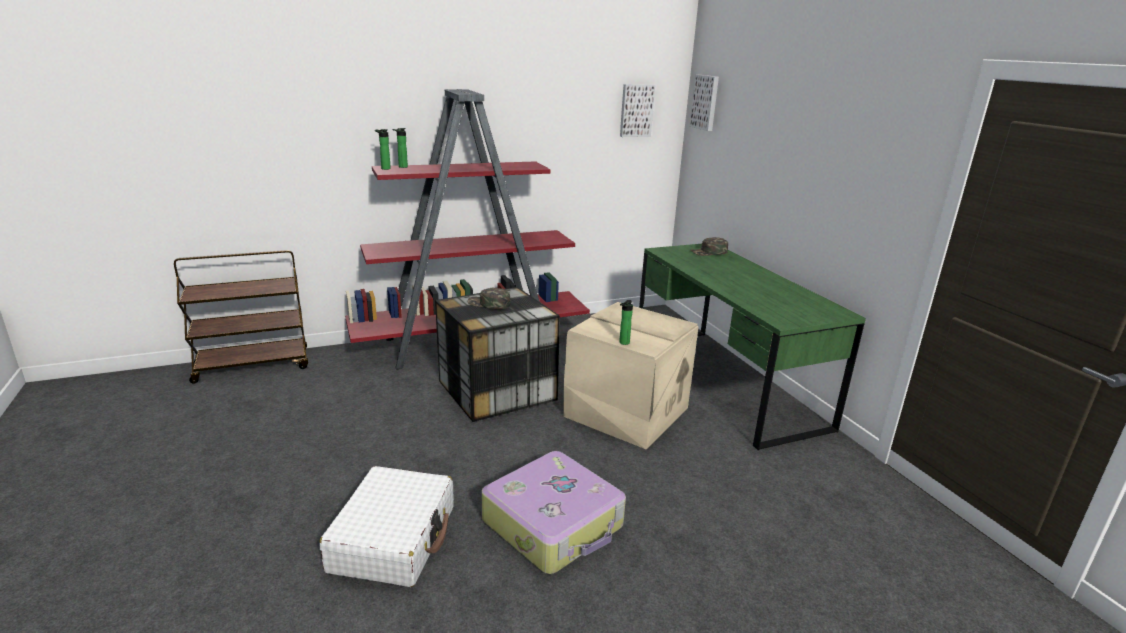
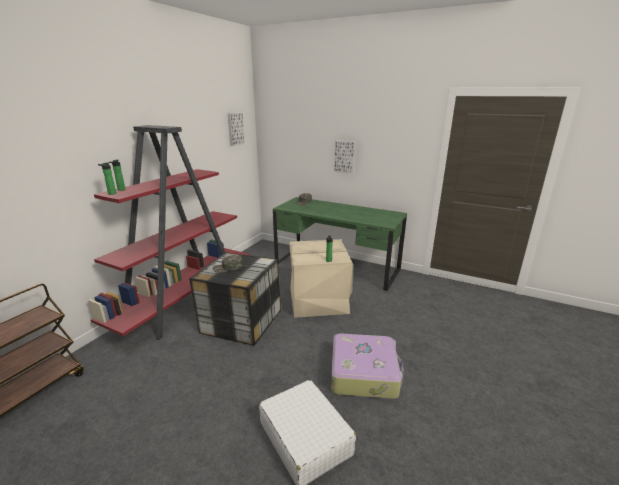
camera: 40 degrees left, 0 degrees up
(706, 102) = (272, 120): picture -> picture (345, 156)

